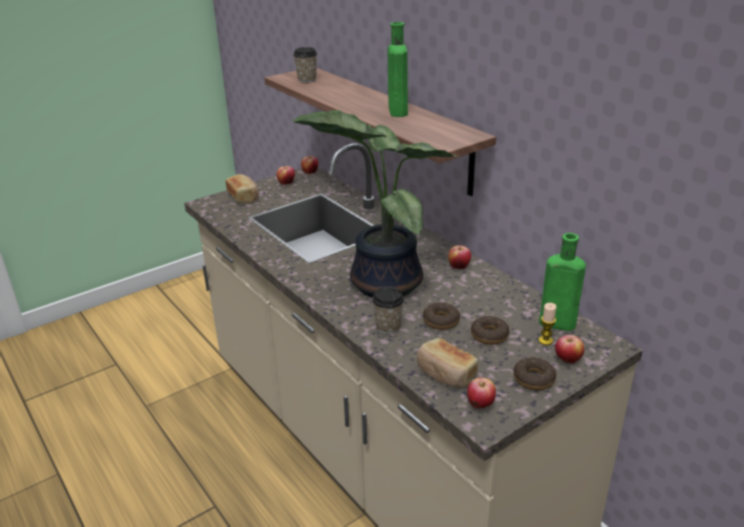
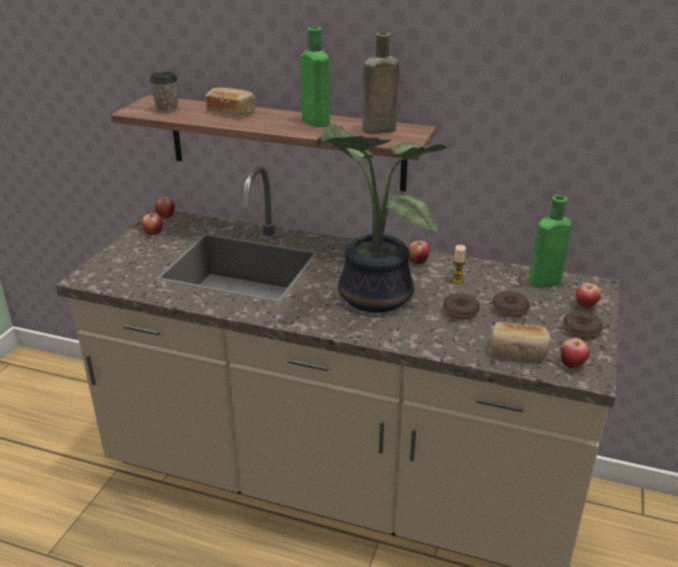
camera: 35 degrees left, 0 degrees up
(243, 196) = (121, 259): bread -> bread (231, 112)
(388, 327) = (425, 332): cup -> none
(435, 129) = (376, 130): none -> brown bottle
(545, 341) = (553, 298): candle -> candle (457, 280)

